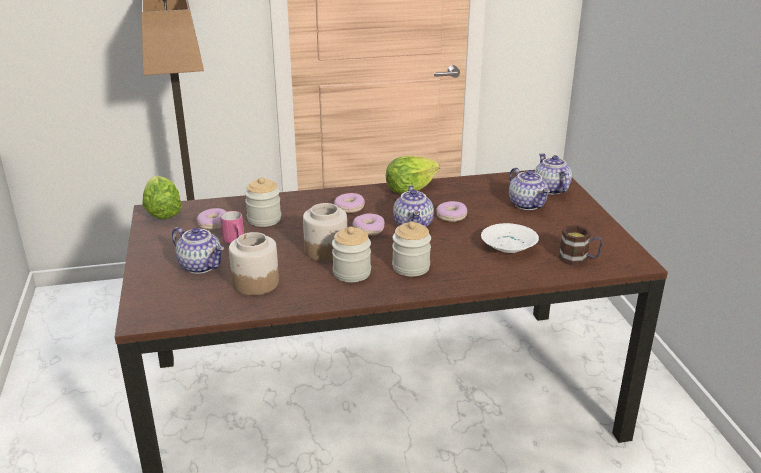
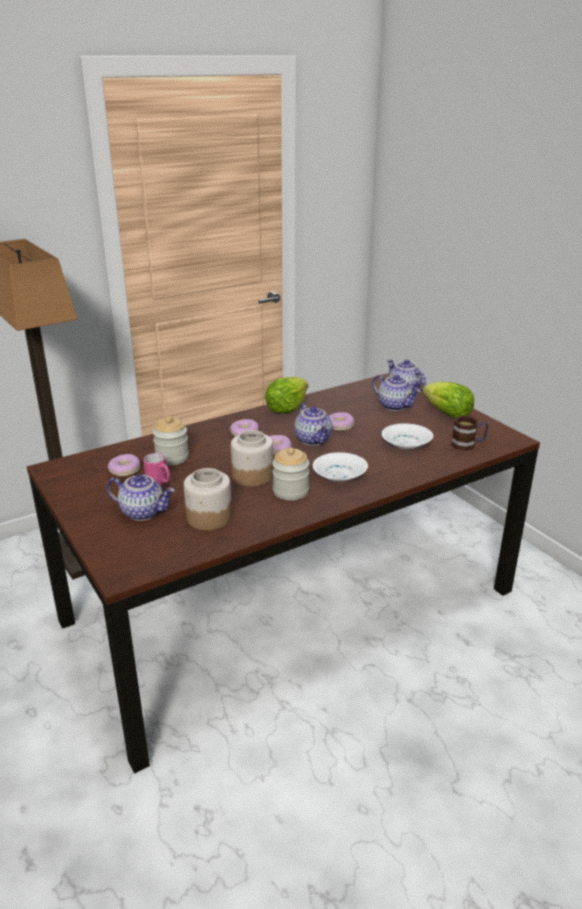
camera: 20 degrees left, 0 degrees up
(162, 213) = (63, 468): lettuce -> lettuce (447, 414)
(411, 267) = (338, 476): jar -> white bowl

